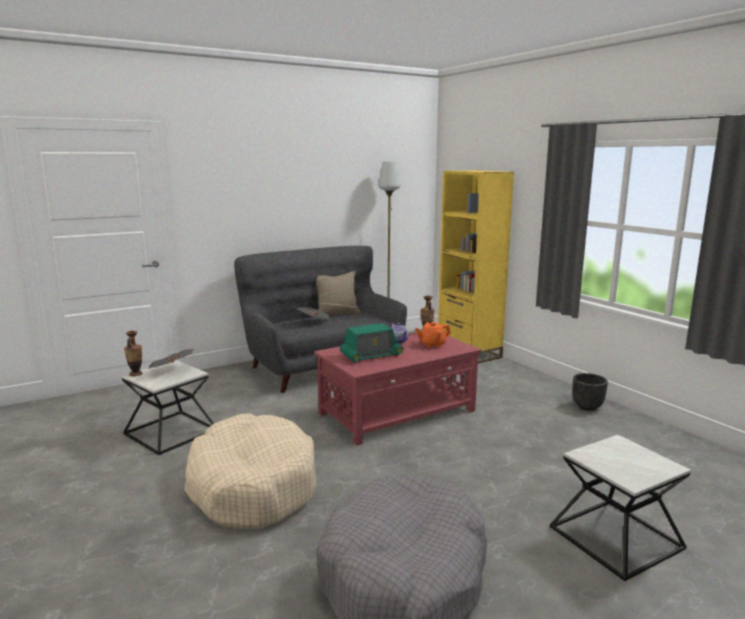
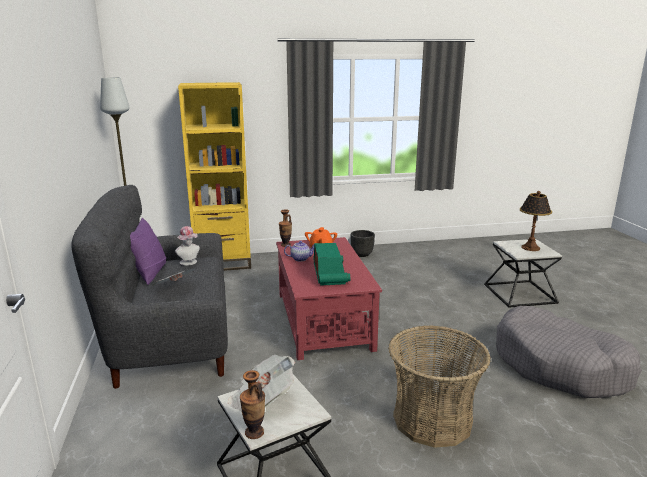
camera: 70 degrees left, 5 degrees up
(252, 486) = (432, 419): beige dog bed -> basket
(337, 313) = (149, 273): beige pillow -> purple pillow
(362, 317) = (189, 263): none -> hat
(630, 464) = (530, 247): none -> table lamp

